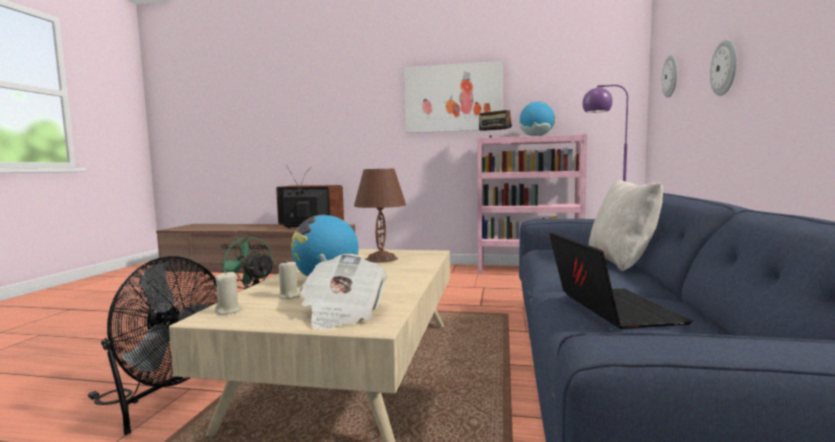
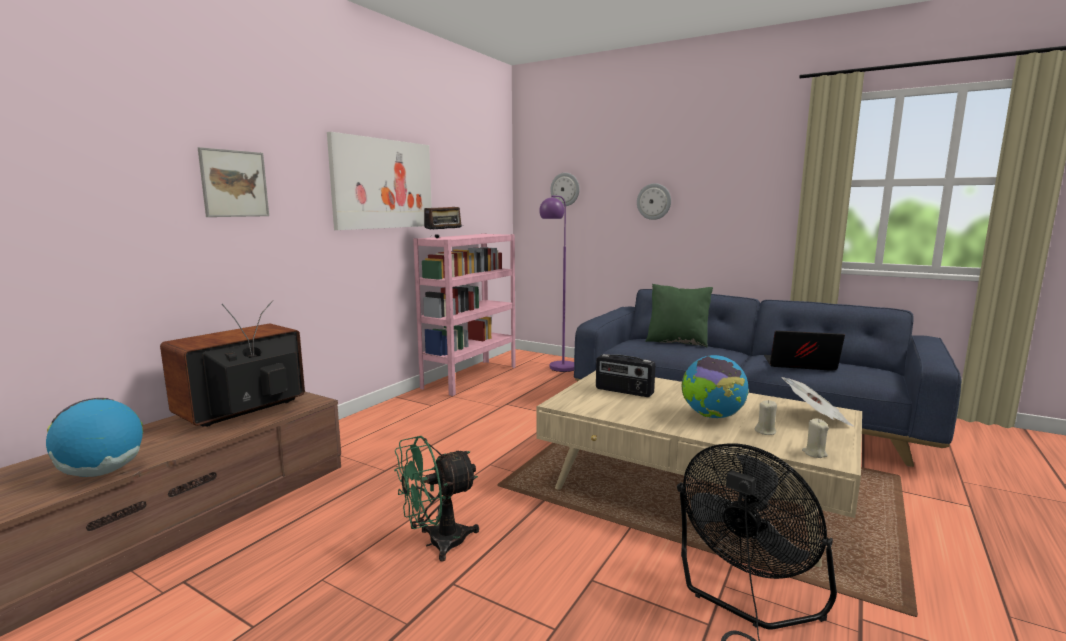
camera: 70 degrees left, 5 degrees up
(343, 107) = (234, 183): none -> picture
(382, 259) = (624, 391): brown table lamp -> radio
(536, 136) = (472, 236): globe -> globe (102, 472)
(621, 262) = (677, 342): beige pillow -> green pillow

